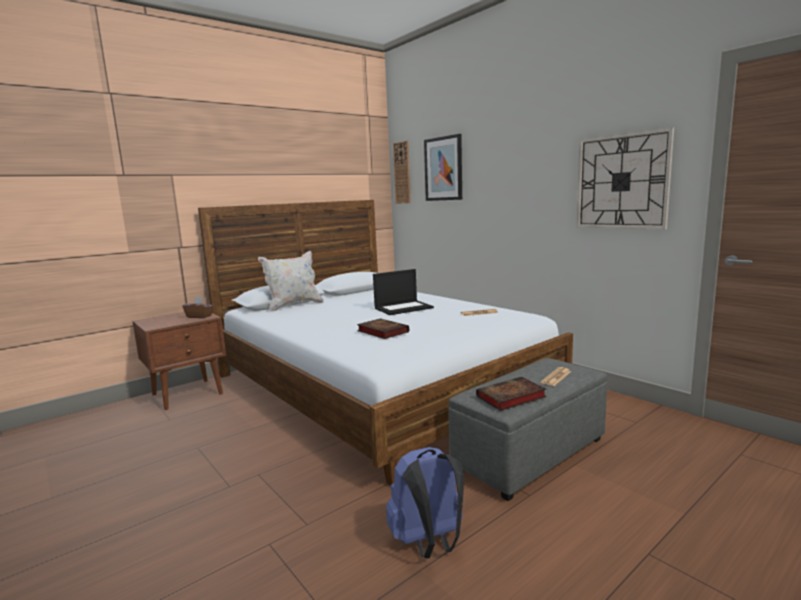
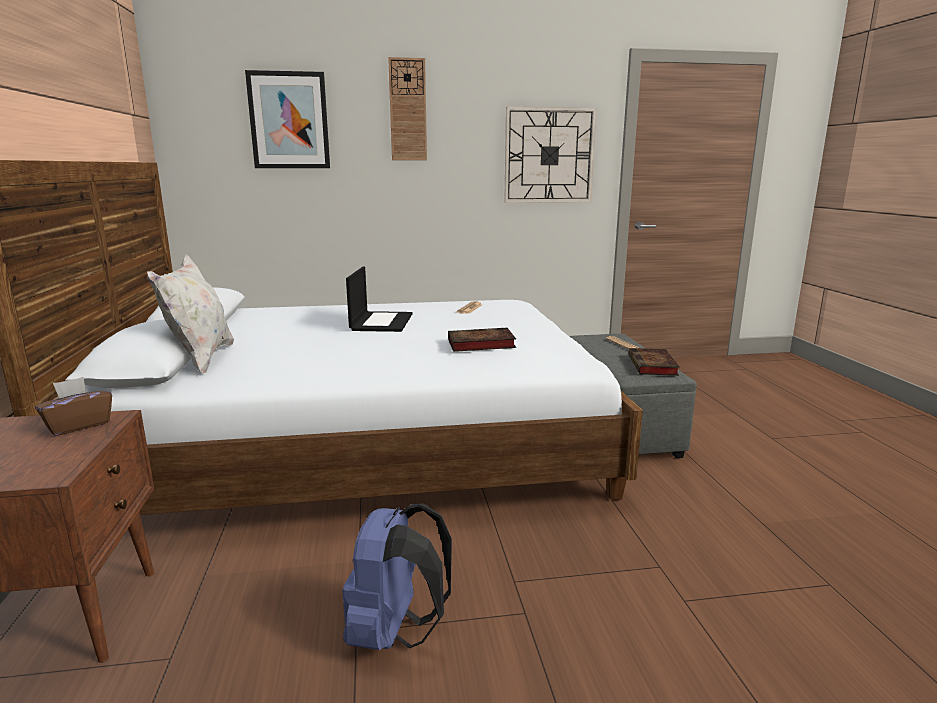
camera: 60 degrees left, 5 degrees up
(402, 173) = (187, 119): wall clock -> wall clock (408, 110)
(429, 543) = (726, 508): blue backpack -> blue backpack (395, 632)

